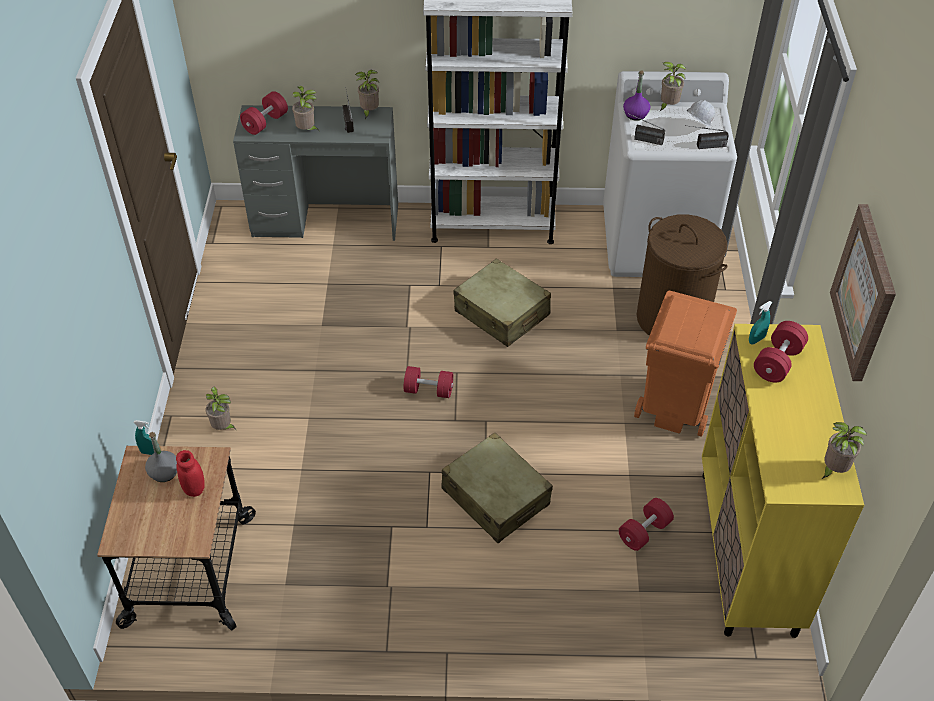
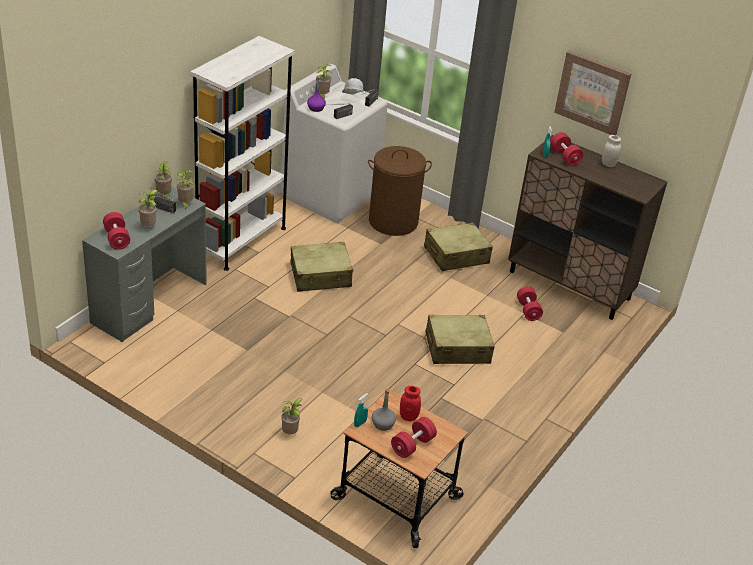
camera: 60 degrees left, 10 degrees down
(428, 390) = (351, 333): red dumbbell -> red dumbbell (412, 445)
(674, 406) = (456, 255): orange trash can -> beige suitcase
(747, 552) = (569, 285): yellow cabinet -> brown cabinet
(820, 416) = (608, 164): none -> white jar
(833, 469) = (641, 178): potted plant -> potted plant (185, 204)

